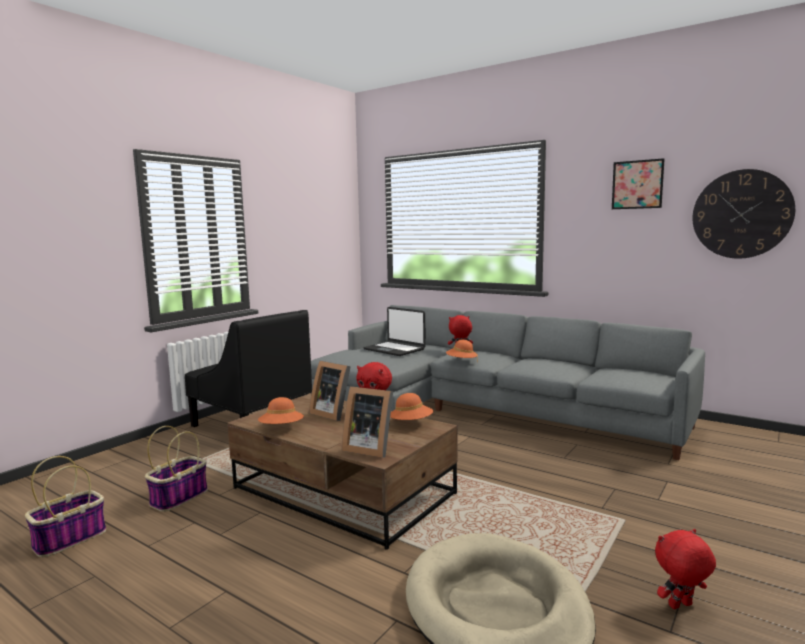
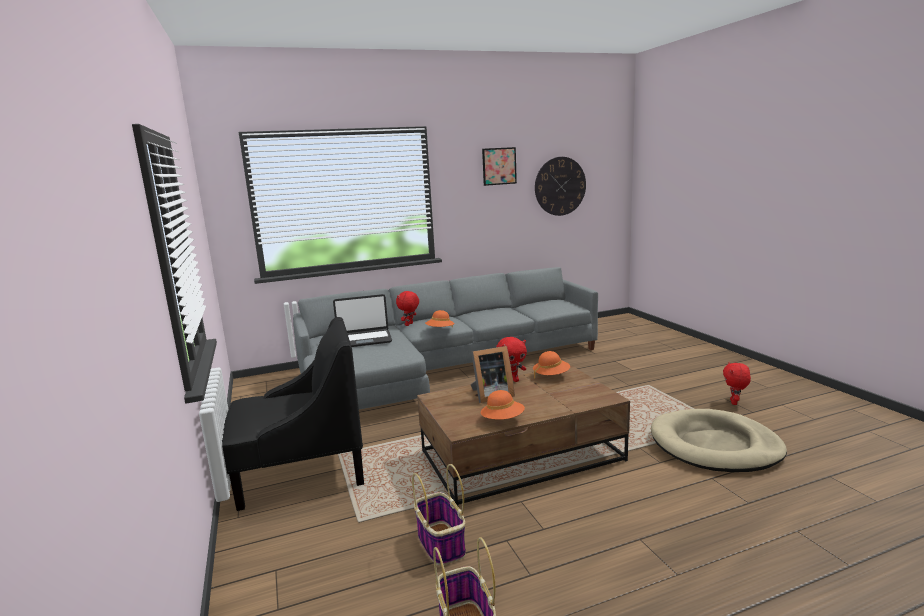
camera: 55 degrees left, 5 degrees up
(369, 448) = (586, 397): picture frame -> none

